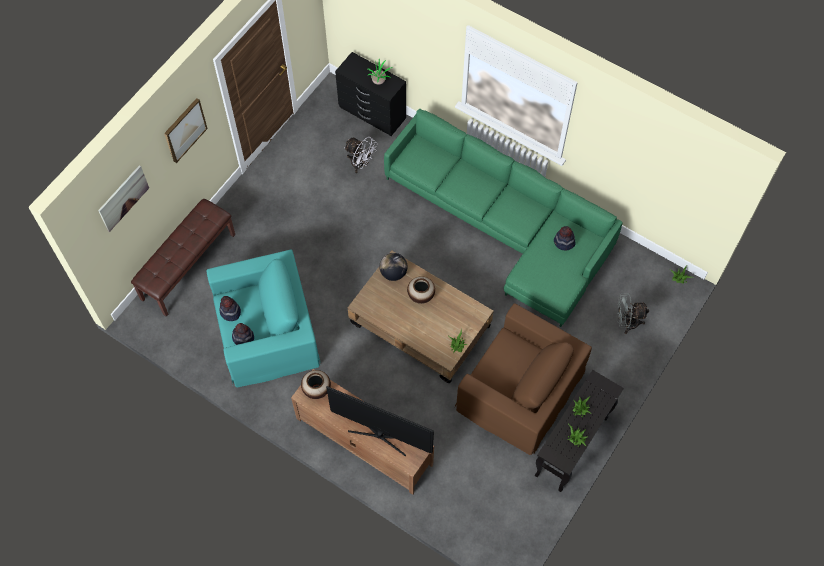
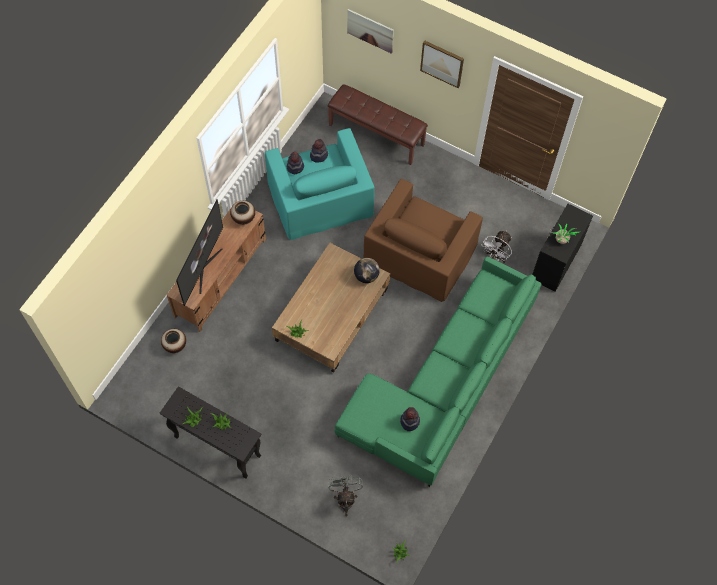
camera: 85 degrees right, 0 degrees up
(421, 295) = (345, 300): vase -> vase (175, 345)
(520, 390) = (271, 401): brown armchair -> brown armchair (420, 252)

